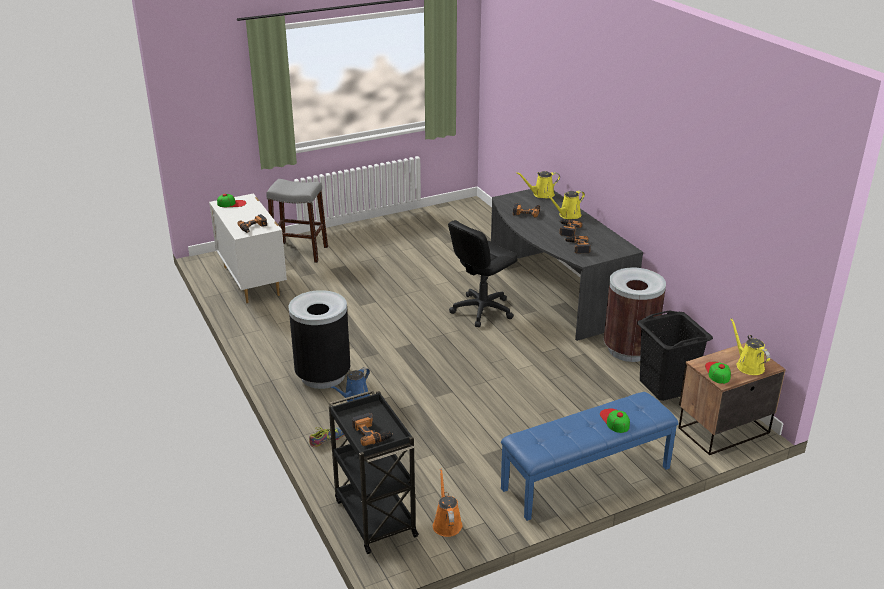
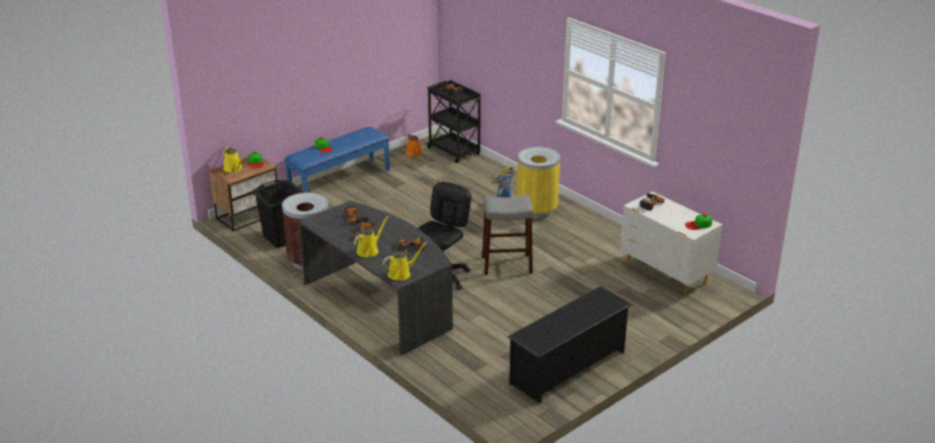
camera: 165 degrees right, 0 degrees up
(299, 252) = (653, 313): grey stool -> grey stool (506, 265)
(322, 375) = (537, 210): black trash can -> yellow trash can
(407, 226) = (568, 368): none -> black shoe rack

